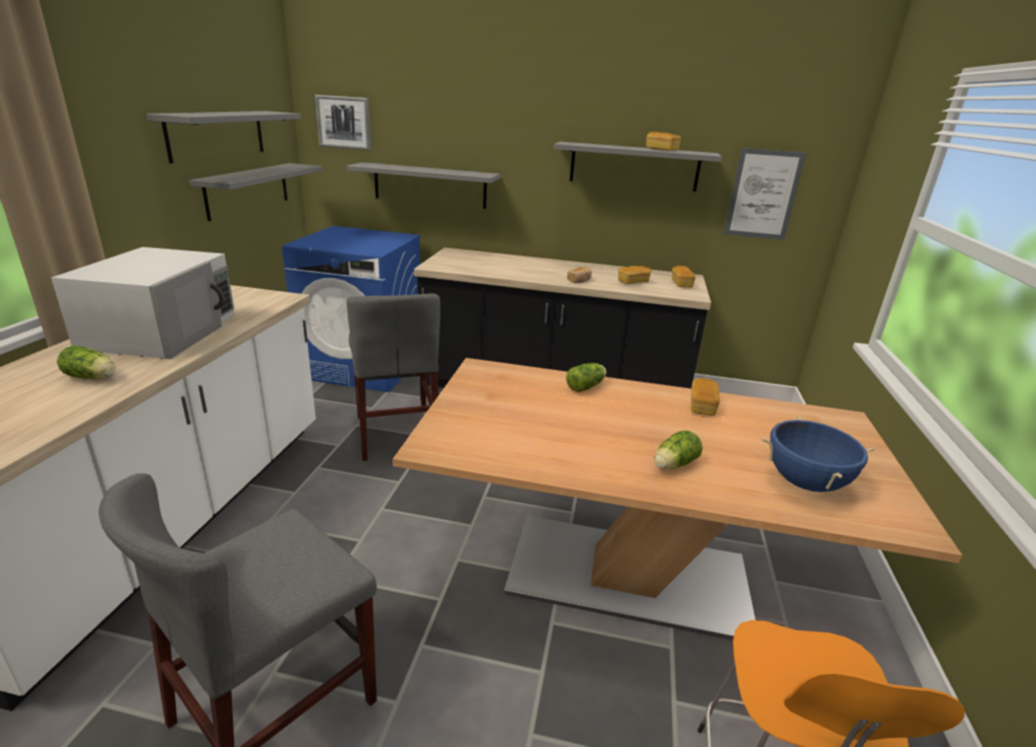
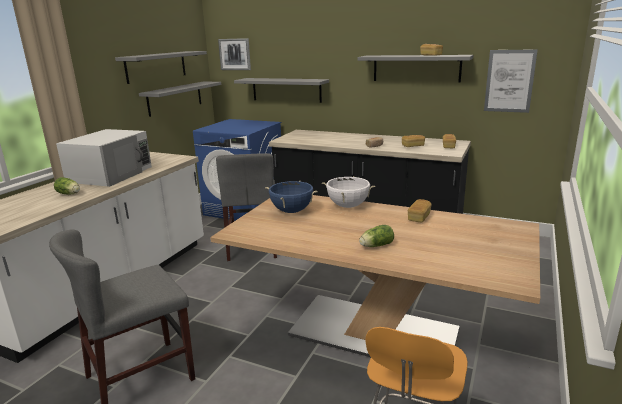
camera: 15 degrees right, 5 degrees down
(587, 386) = (348, 206): lettuce -> white cooking pot
(804, 483) = (458, 258): blue cooking pot -> blue cooking pot (291, 211)

